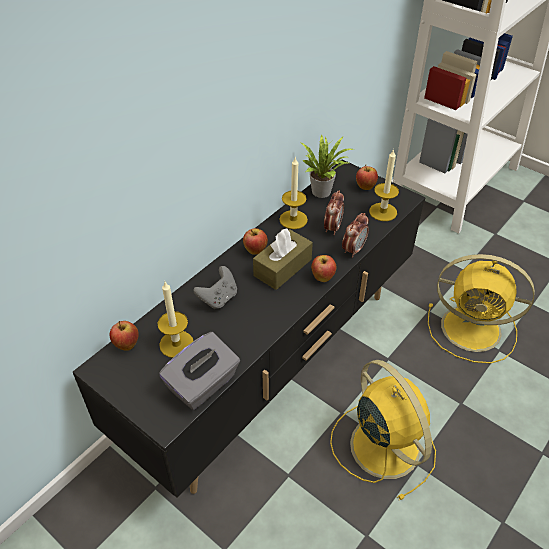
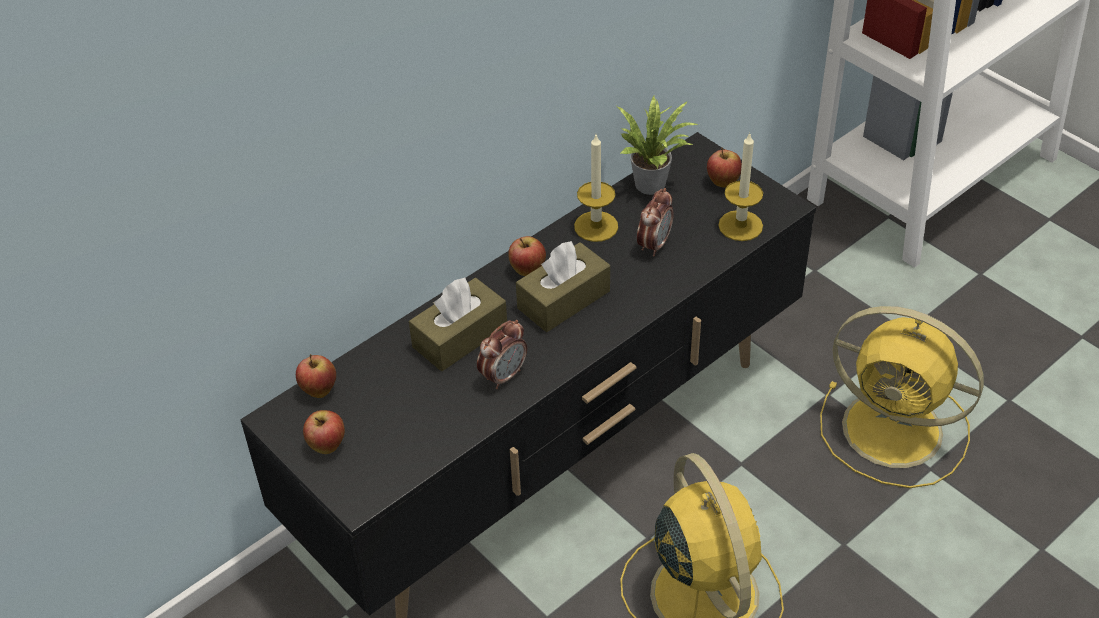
camera: 10 degrees right, 0 degrees up
(176, 344) = (389, 396): candle -> none
(203, 384) = (417, 455): grey tissue box -> none
(218, 298) = (460, 337): grey game controller -> brown tissue box
(322, 278) = (620, 321): apple -> apple (327, 446)
(353, 250) = (678, 282): alarm clock -> alarm clock (503, 376)

